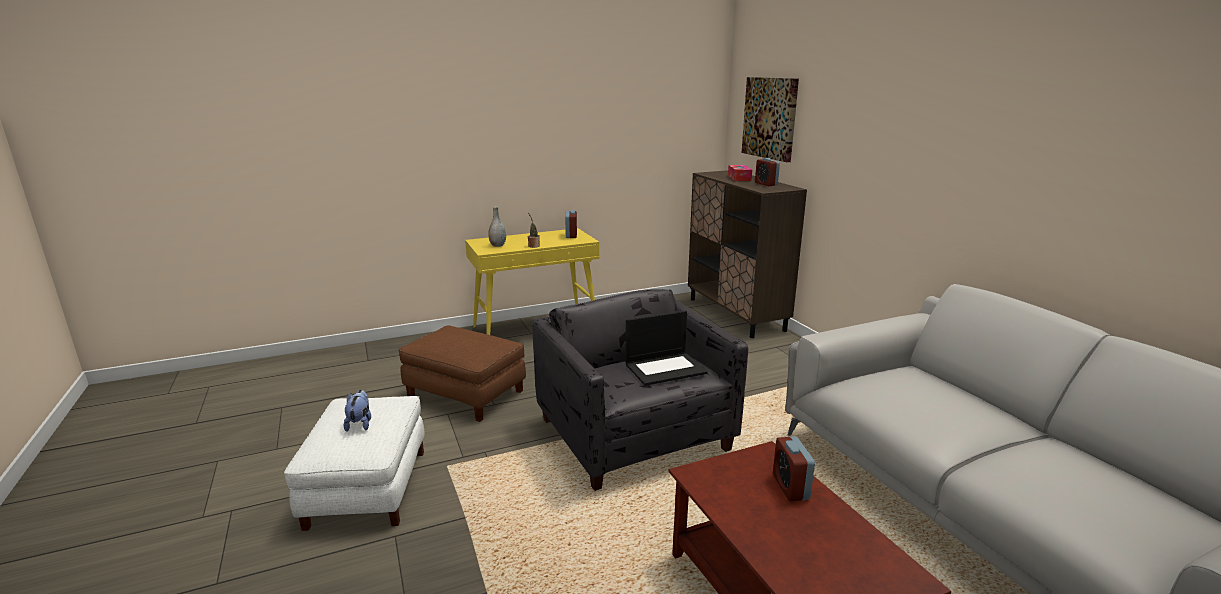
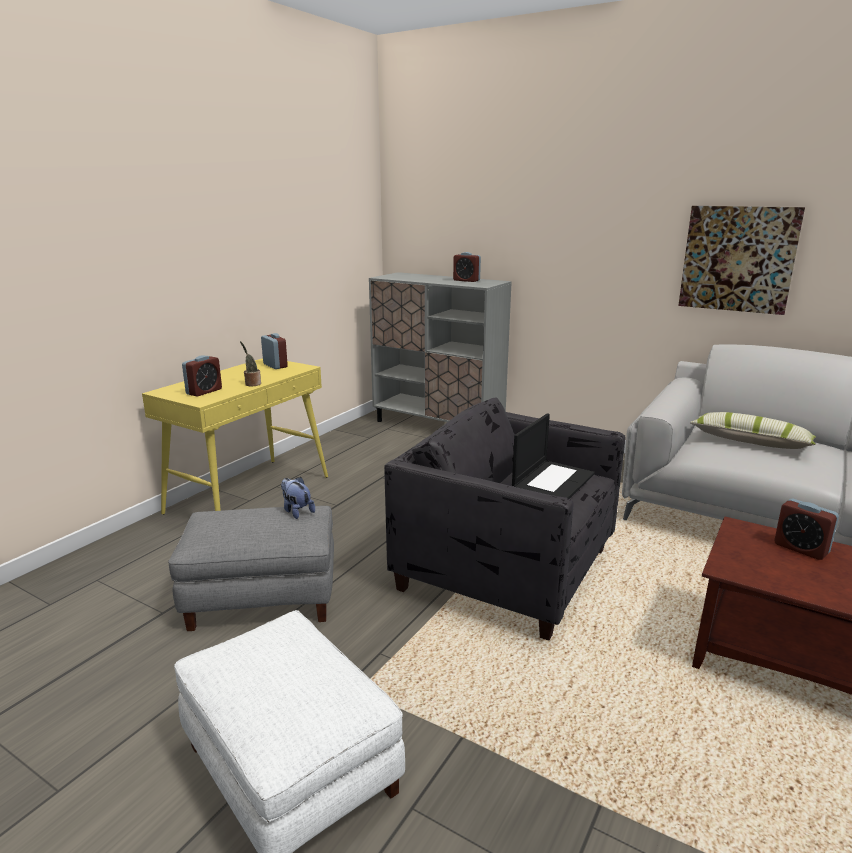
camera: 35 degrees left, 0 degrees up
(360, 423) = (295, 674): plush toy -> plush toy (296, 511)
(466, 394) = (263, 596): brown ottoman -> grey ottoman
(498, 245) = (204, 392): grey vase -> alarm clock
(736, 314) = (438, 425): brown cabinet -> grey cabinet
(739, 178) = (427, 278): tissue box -> none
(770, 118) = (449, 211): picture -> picture (738, 259)
(919, 392) = (750, 442): none -> pillow

